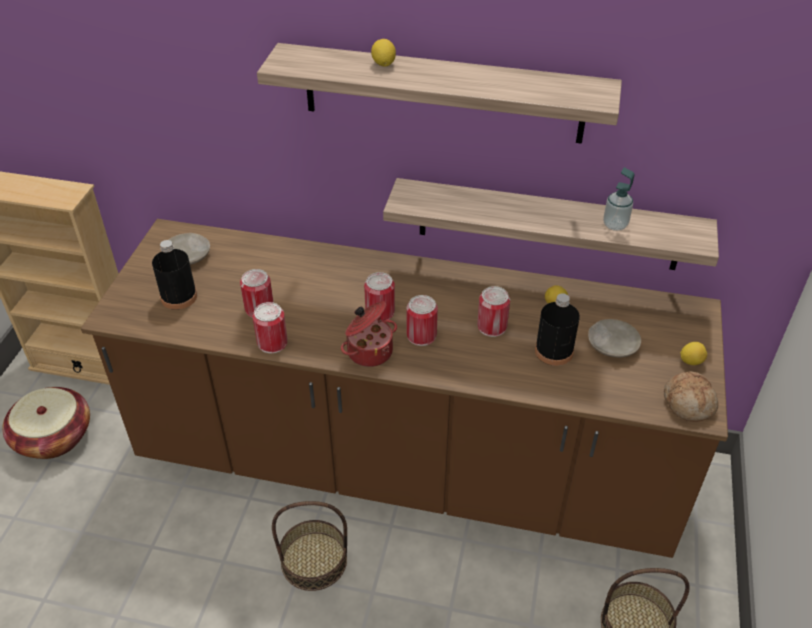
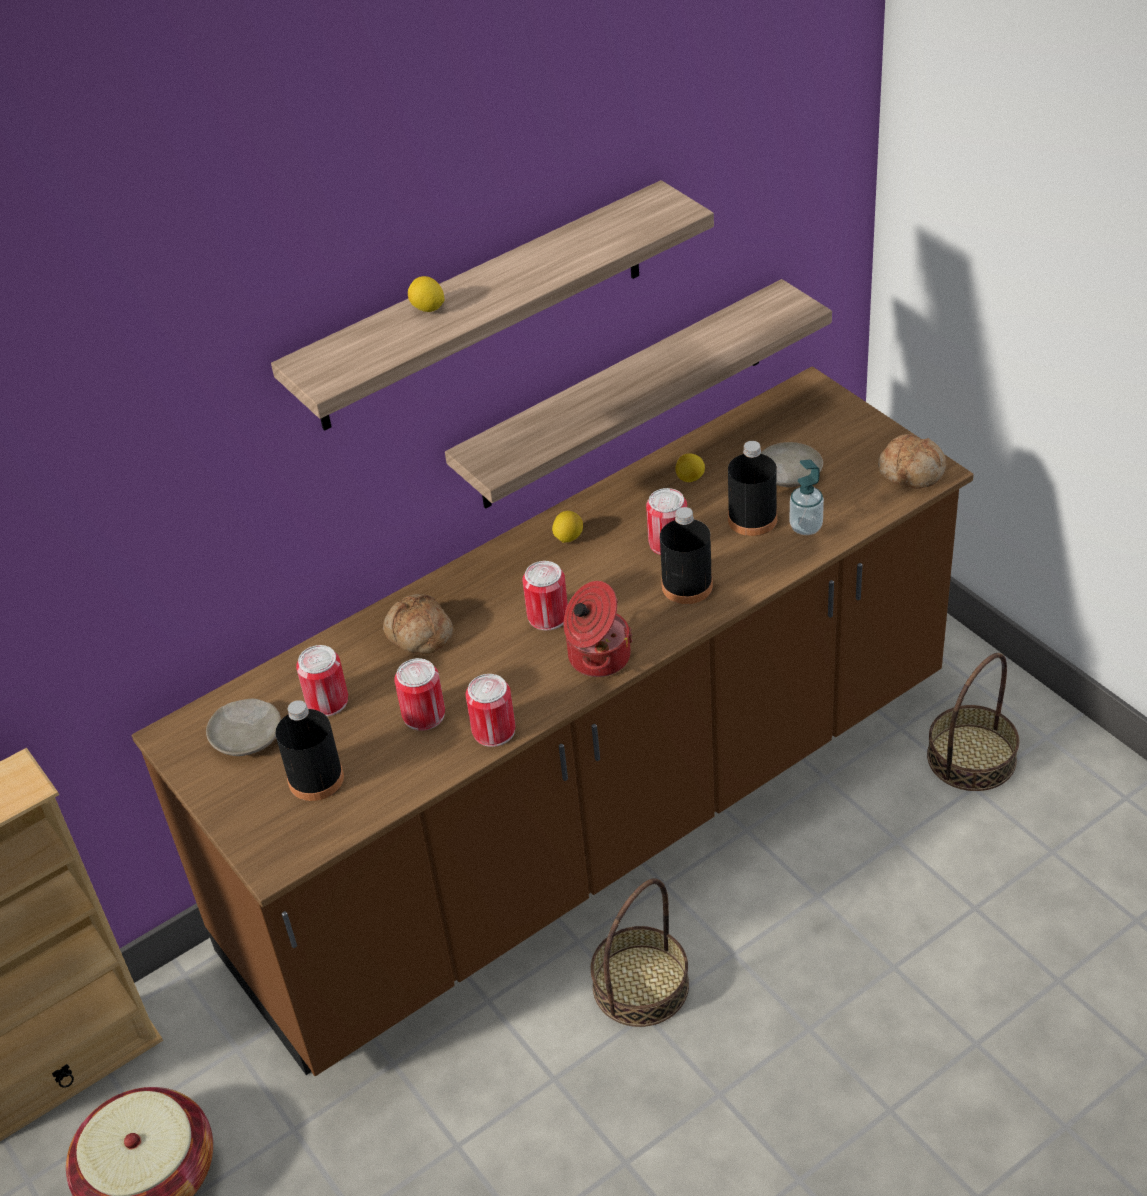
camera: 45 degrees left, 0 degrees up
(316, 271) = (418, 634): none -> bread
(421, 335) = (620, 603): can -> can (327, 701)
(465, 355) = (687, 586): none -> black bottle
(615, 225) = (713, 344): soap dispenser -> soap dispenser (806, 527)
(691, 361) = (866, 436): lemon -> lemon (568, 537)

